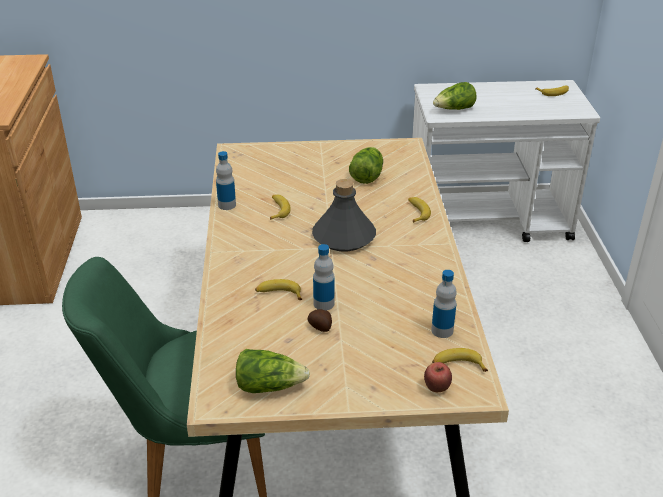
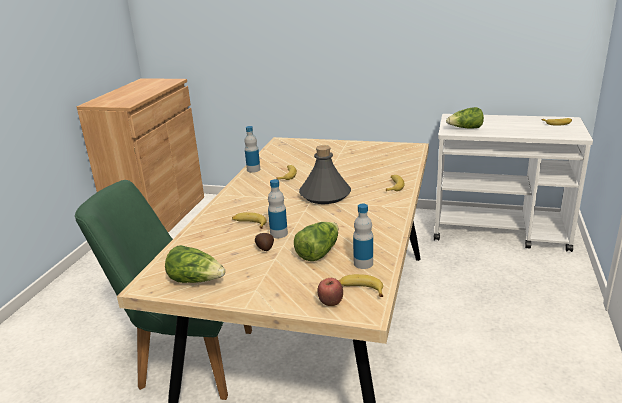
camera: 20 degrees right, 10 degrees down
(366, 175) = (369, 161): lettuce -> lettuce (318, 252)

